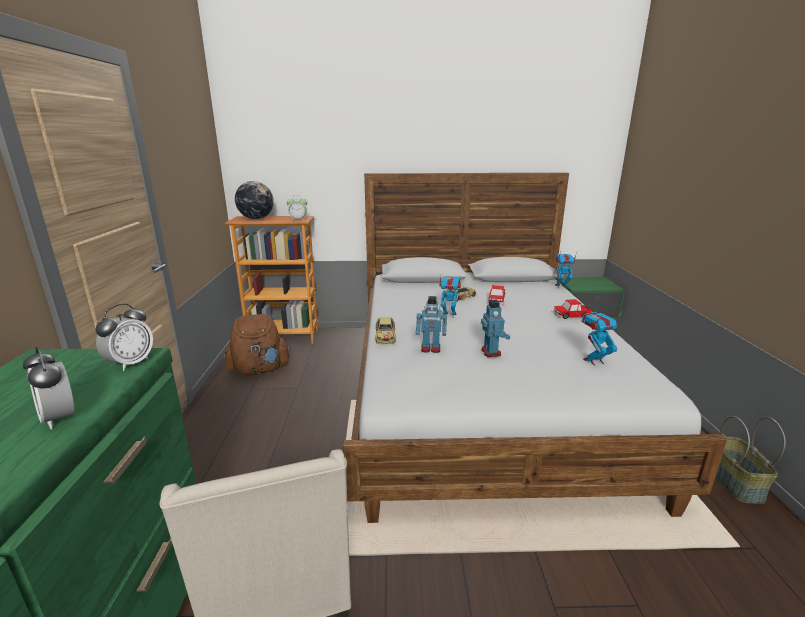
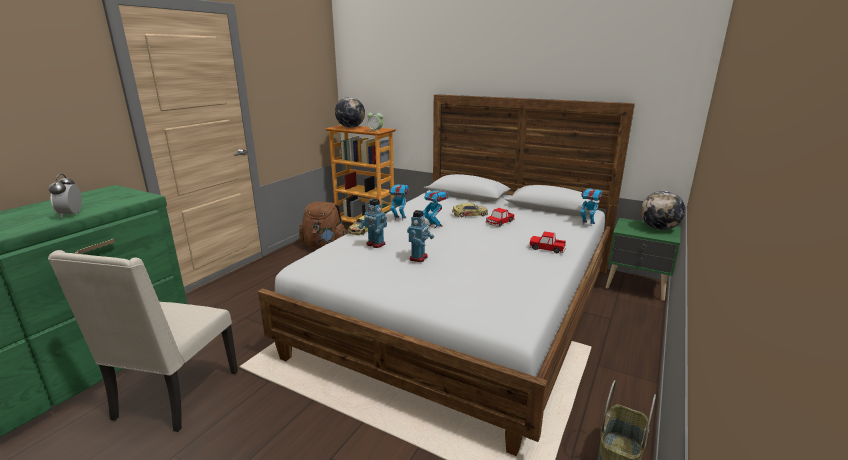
camera: 30 degrees right, 0 degrees up
(131, 363) = (136, 199): alarm clock -> none
(593, 361) = (494, 286): toy robot -> toy robot (399, 218)
(595, 281) = (658, 228): none -> globe

